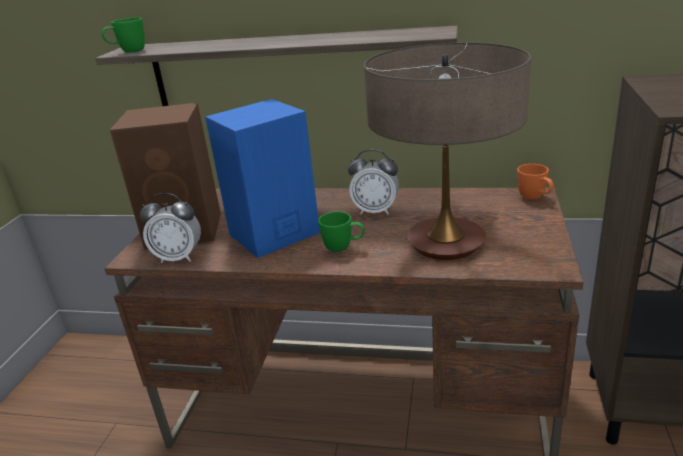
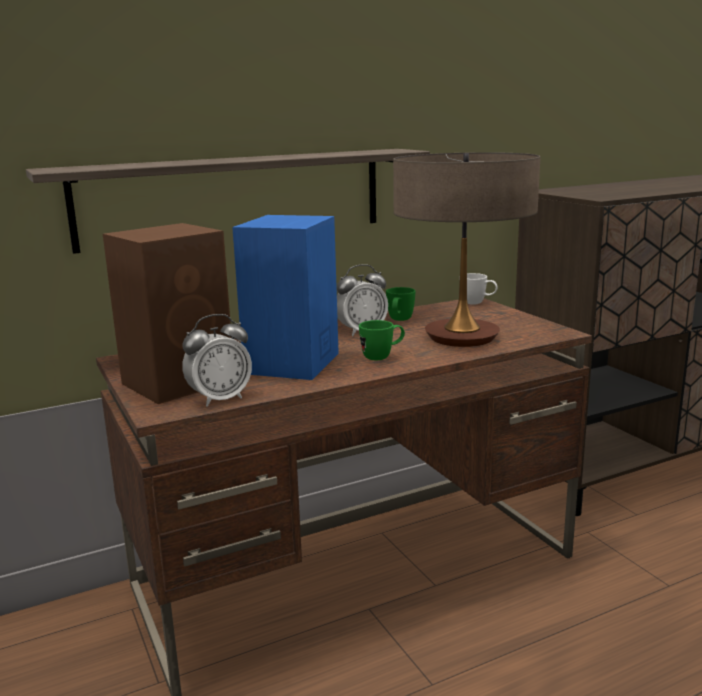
camera: 40 degrees left, 10 degrees down
(128, 52) = (69, 169): green mug -> green mug (399, 320)
(535, 198) = (477, 303): orange mug -> white mug

